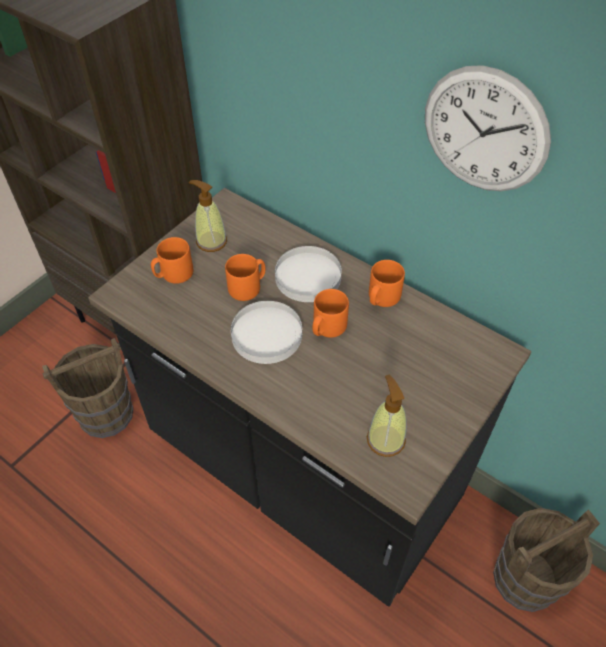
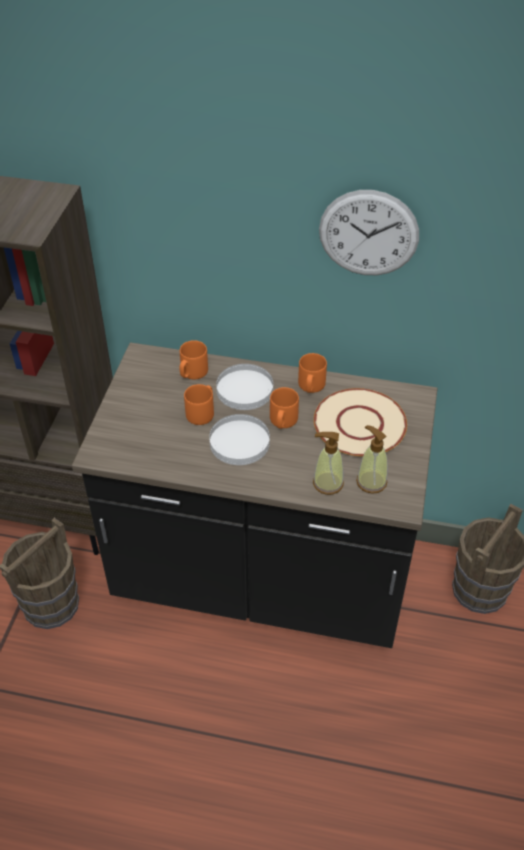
camera: 25 degrees left, 5 degrees down
(173, 274) = (133, 423): orange mug -> orange mug (192, 373)
(211, 241) = (148, 388): soap dispenser -> soap dispenser (327, 483)
(411, 363) = (359, 424): none -> beige plate

